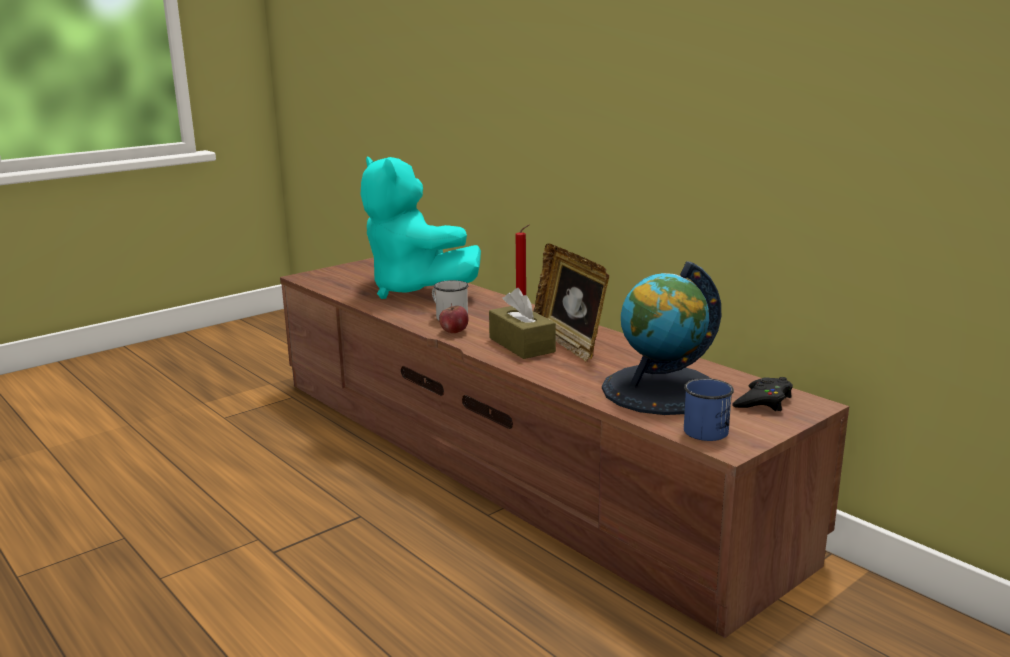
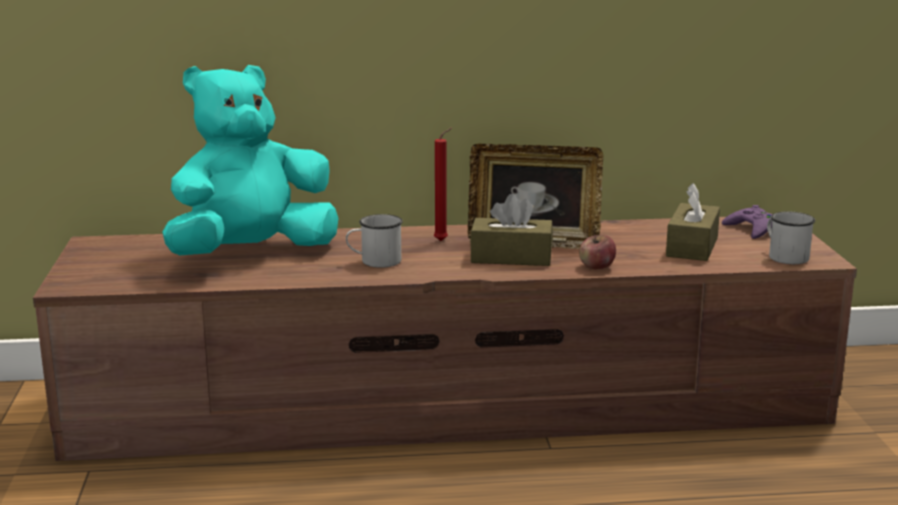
camera: 55 degrees left, 0 degrees up
(414, 290) = (251, 253): turquoise plush toy -> turquoise plush toy turned 150 degrees clockwise
(454, 331) = (425, 270): apple -> apple (596, 267)
(661, 390) = (692, 247): globe -> brown tissue box
(708, 428) = (784, 256): blue mug -> white mug
(763, 401) = (753, 229): black game controller -> purple game controller

